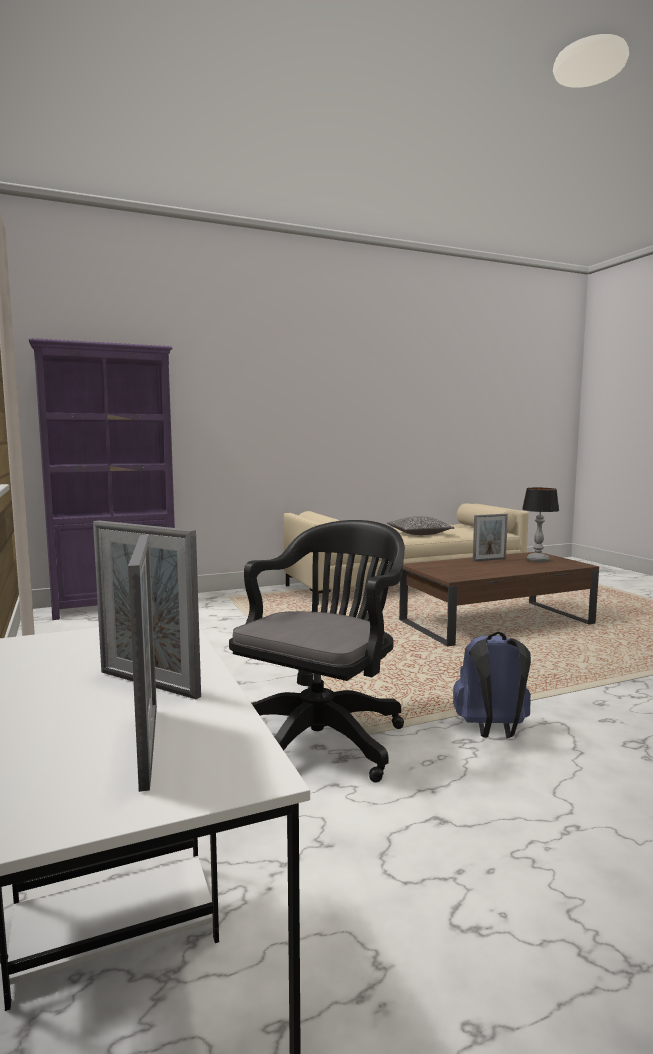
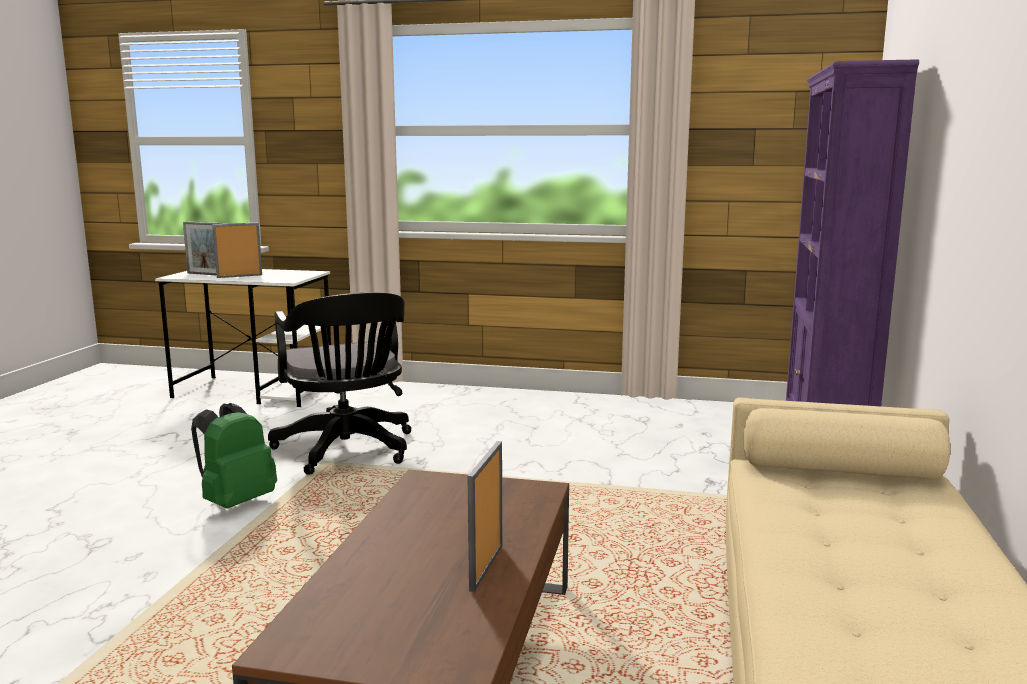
camera: 125 degrees right, 5 degrees up
(419, 533) = (850, 589): pillow -> none
(492, 730) = (236, 502): blue backpack -> green backpack
(538, 560) = (398, 621): table lamp -> none

